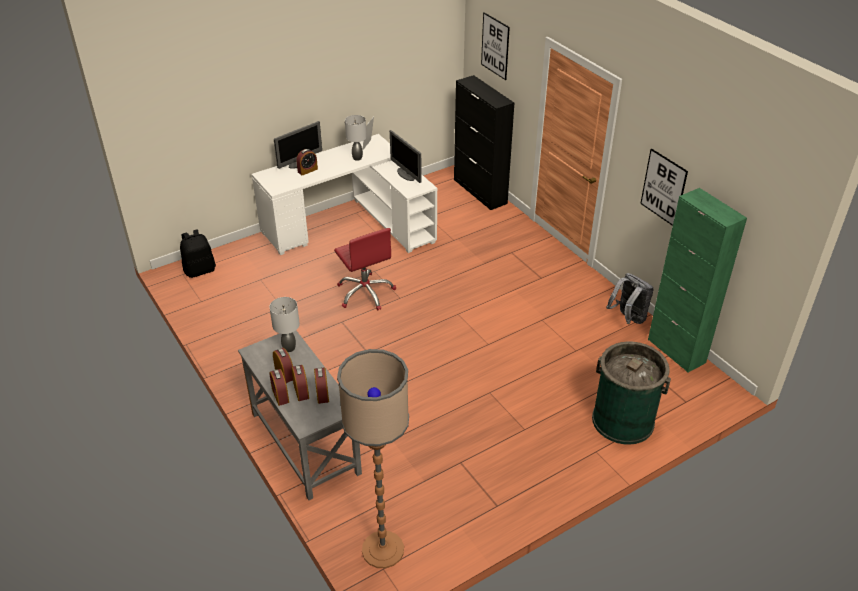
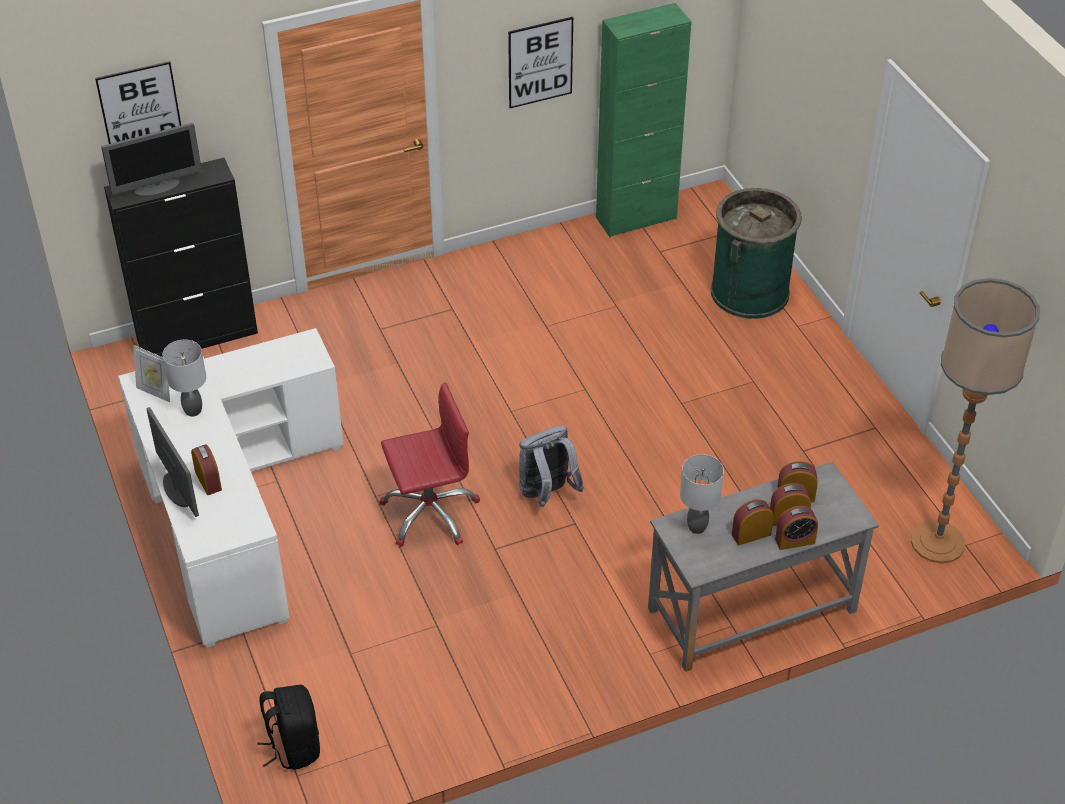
camera: 80 degrees left, 5 degrees up
(406, 174) = (262, 359): monitor -> monitor (157, 188)
(628, 318) = (563, 244): grey backpack -> grey backpack (547, 494)

